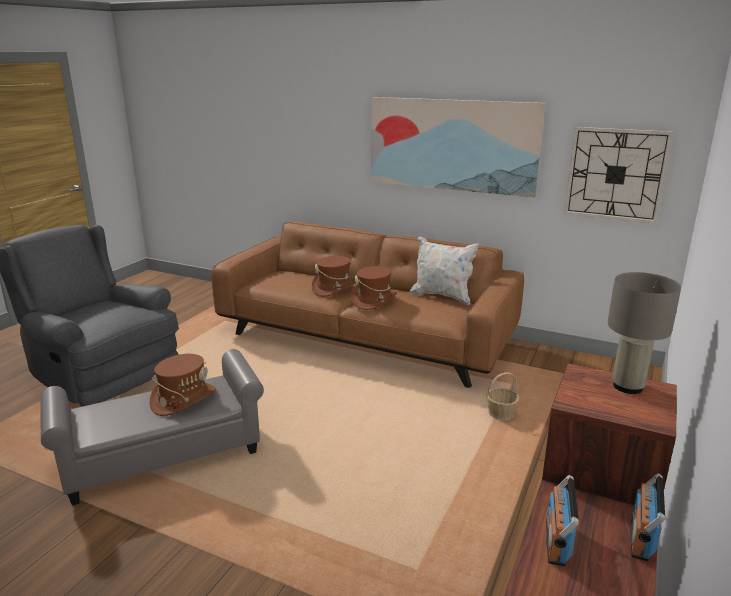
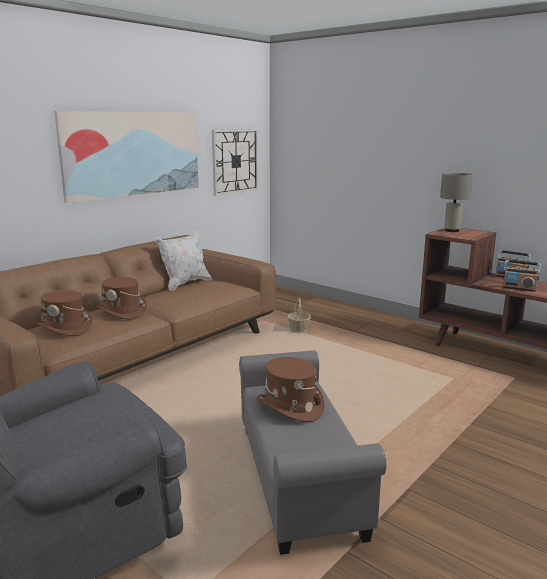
camera: 75 degrees left, 5 degrees down
(373, 300) = (172, 302): brown hat -> brown hat (65, 328)

